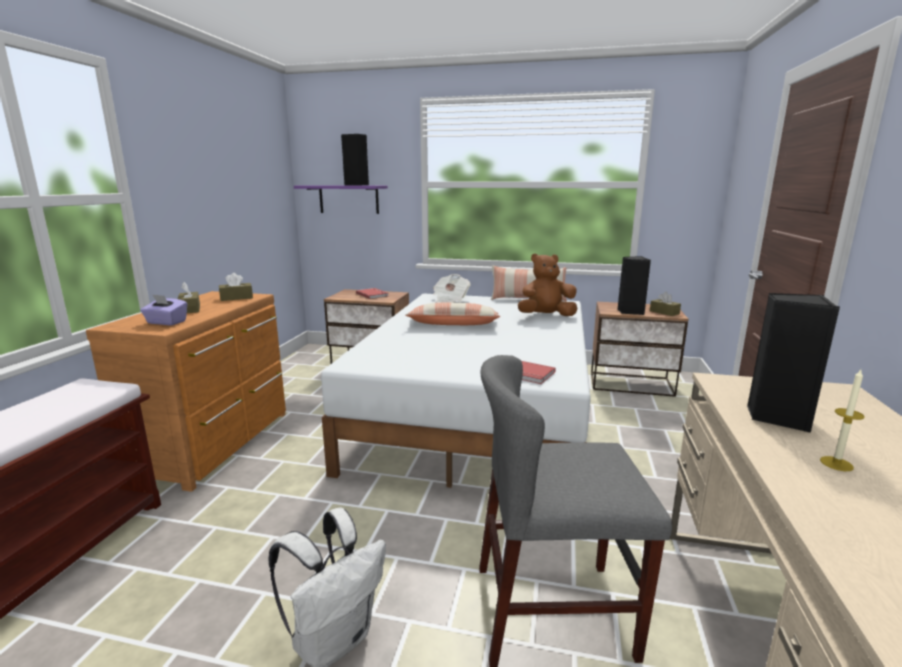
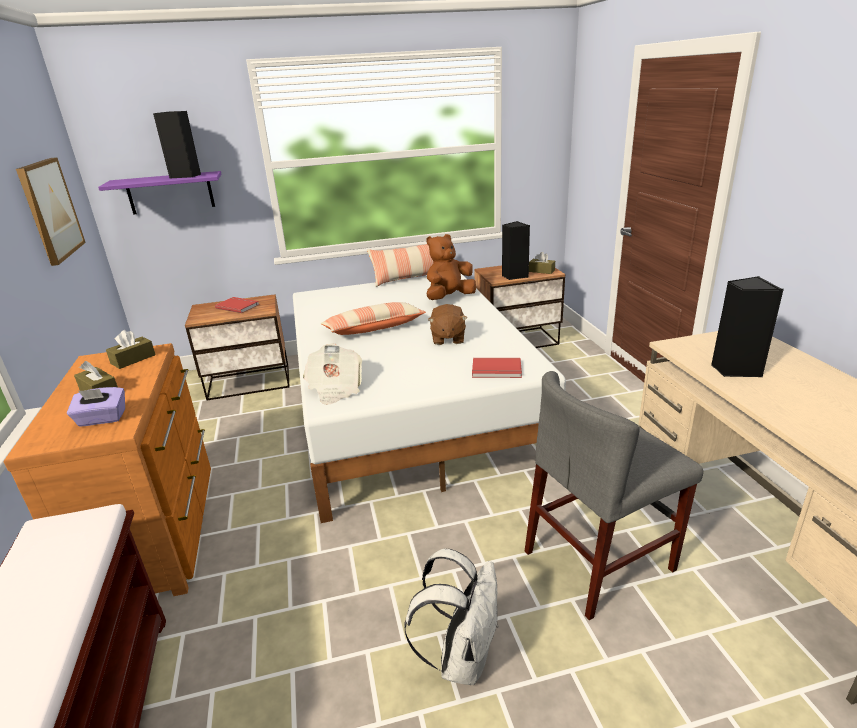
camera: 25 degrees left, 10 degrees up
(246, 192) = (50, 210): none -> picture
(450, 299) = (334, 295): newspaper -> newspaper (335, 388)
(507, 342) = (447, 338): none -> brown plush toy
(836, 463) = (794, 398): candle -> none

